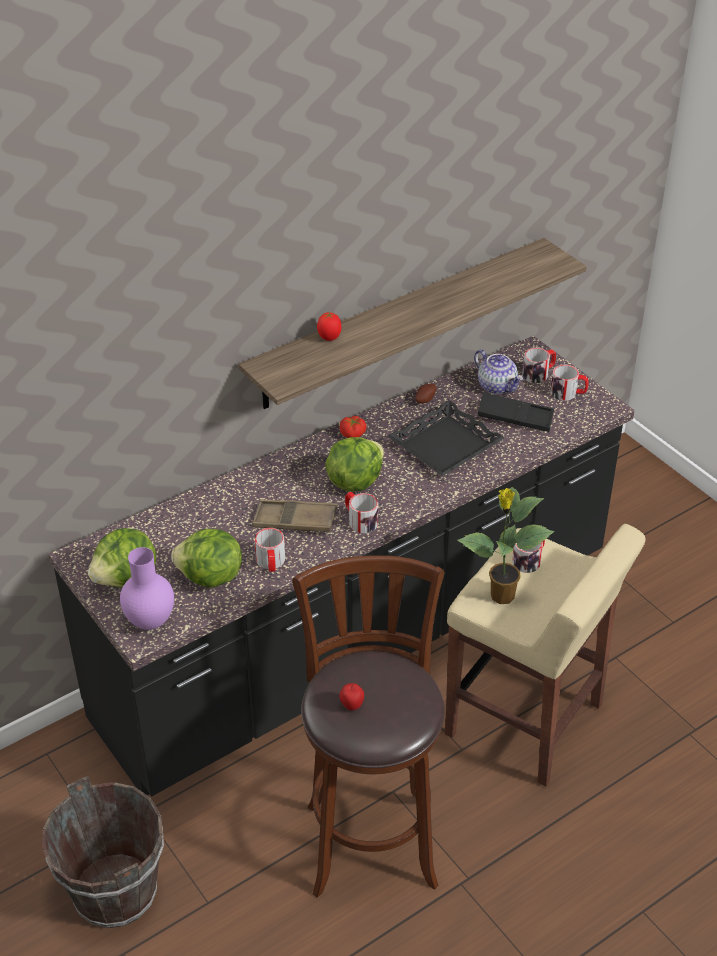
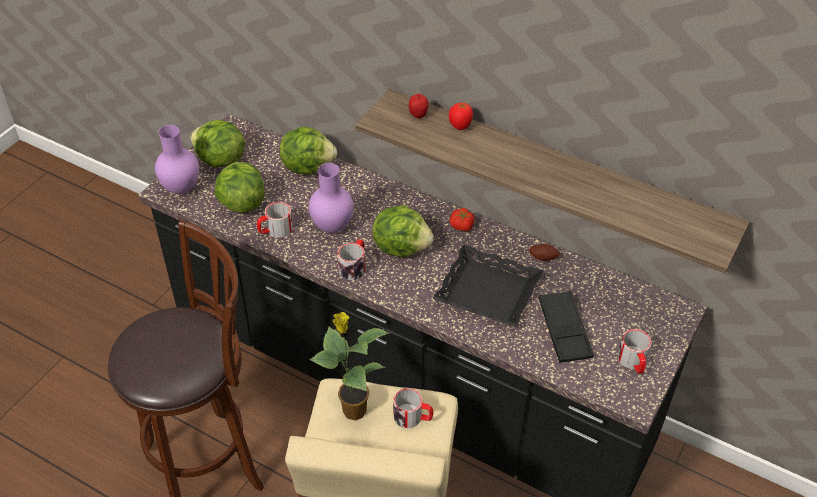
camera: 65 degrees right, 5 degrees up
(114, 892) = (109, 331): brown bucket -> none
(190, 512) = (307, 166): none -> lettuce
(295, 521) = (331, 227): brown tray -> purple vase
(351, 706) = (152, 337): apple -> apple (418, 115)
(497, 386) = (602, 303): teapot -> none
(539, 373) = (647, 329): mug -> none

